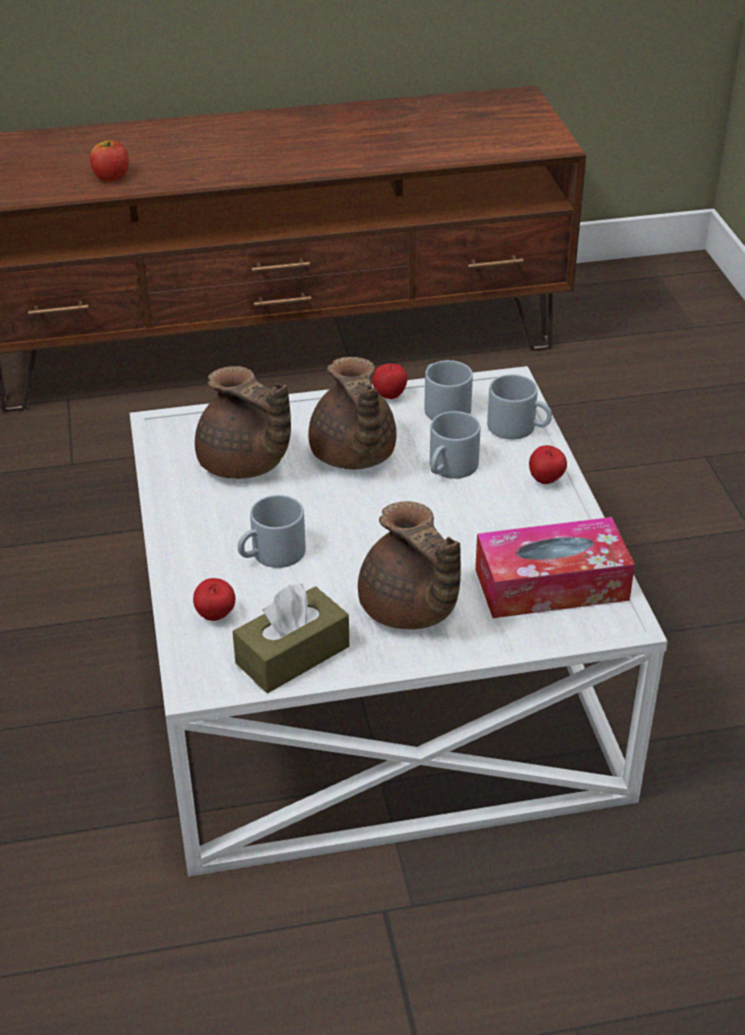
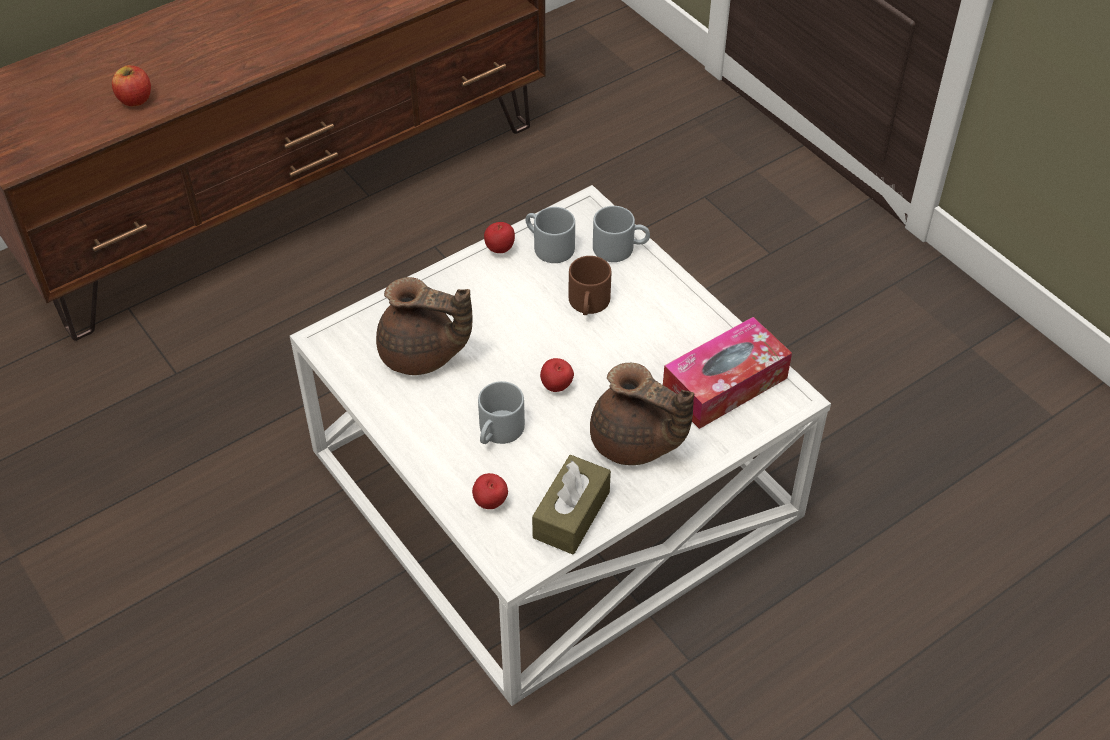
camera: 25 degrees left, 10 degrees up
(353, 456) = (505, 317): brown teapot -> none
(450, 469) = (589, 304): grey mug -> brown mug
(546, 481) = (669, 292): apple -> apple (557, 387)

